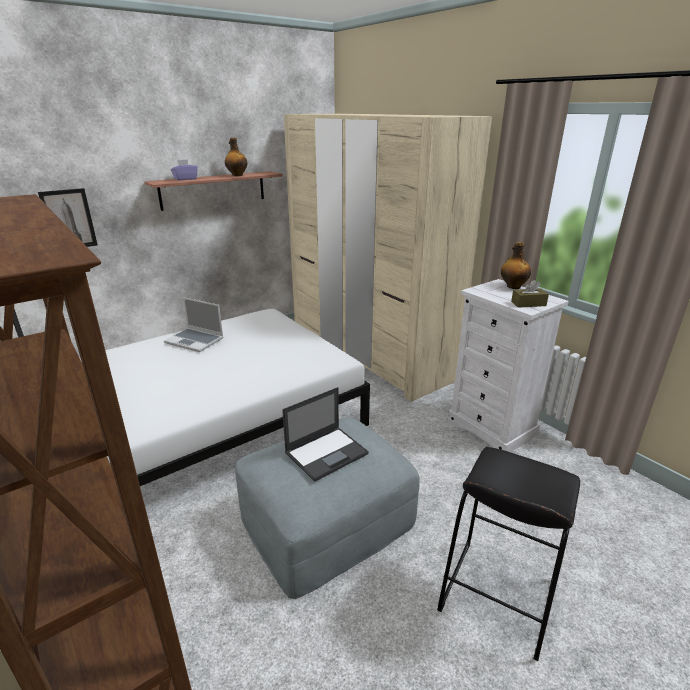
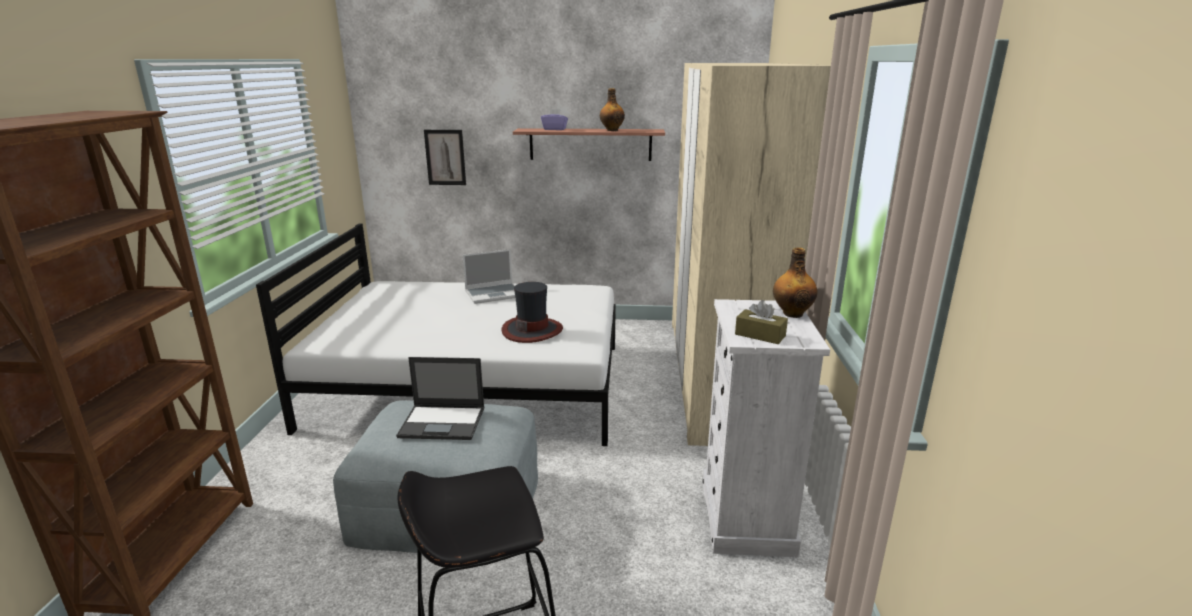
camera: 40 degrees right, 5 degrees down
(195, 341) = (494, 294): laptop -> laptop turned 90 degrees counterclockwise
(278, 358) = (532, 330): none -> hat

